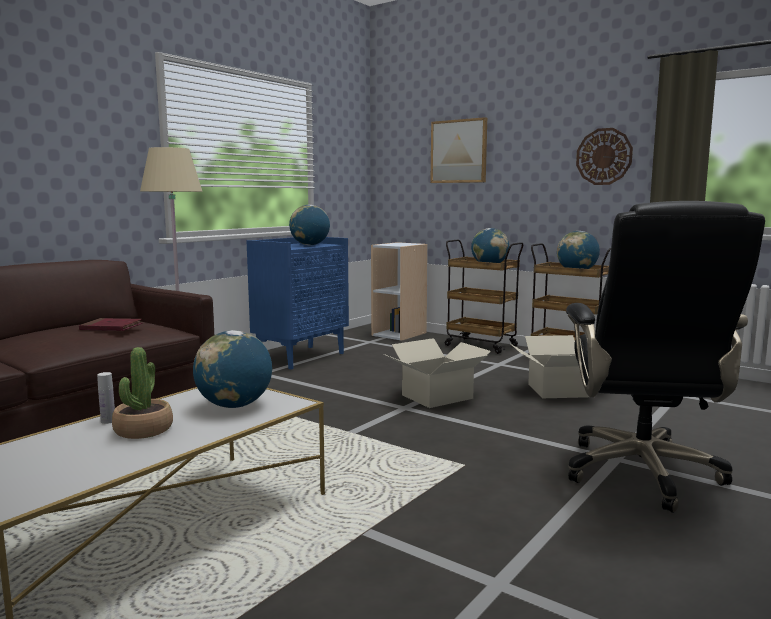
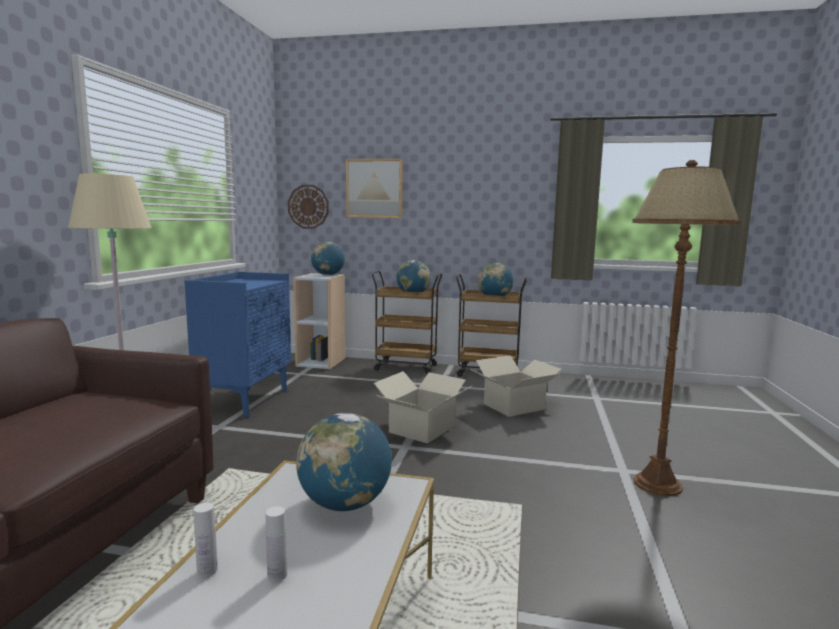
camera: 25 degrees left, 0 degrees up
(111, 328) = (86, 413): red book -> none
(143, 430) = (277, 575): potted plant -> white bottle
(310, 245) = (251, 282): globe -> globe (328, 275)
(604, 156) = (510, 199): wall clock -> wall clock (308, 206)
(640, 475) = (657, 484): black office chair -> brown floor lamp

